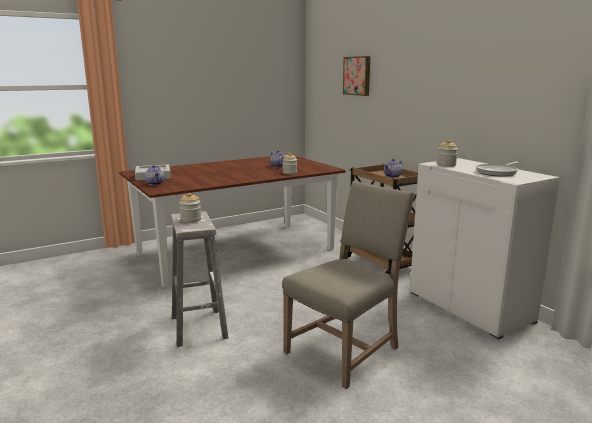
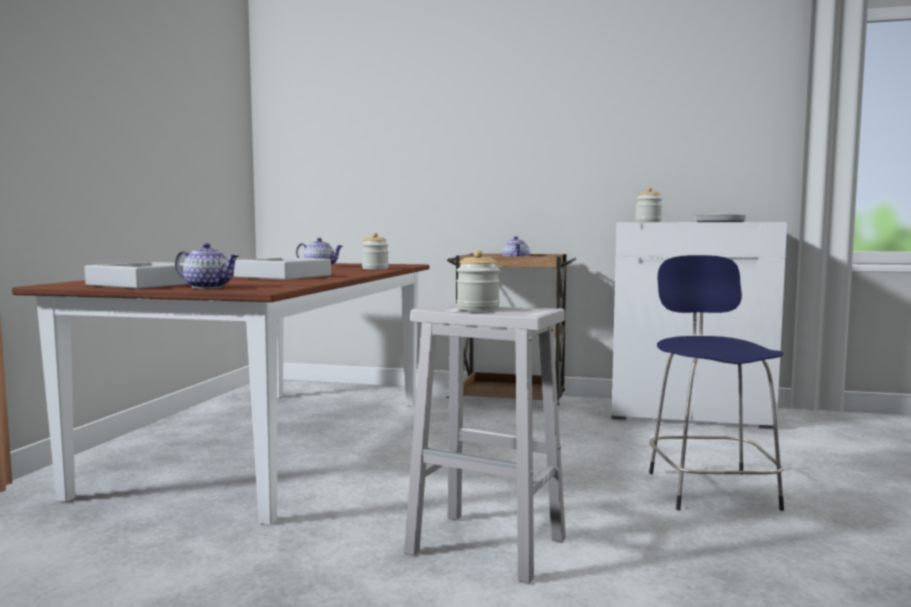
camera: 45 degrees left, 10 degrees down
(219, 176) = (283, 276): none -> grey tray
(346, 350) = (710, 488): beige chair -> blue stool
(357, 76) = (394, 125): picture -> none

